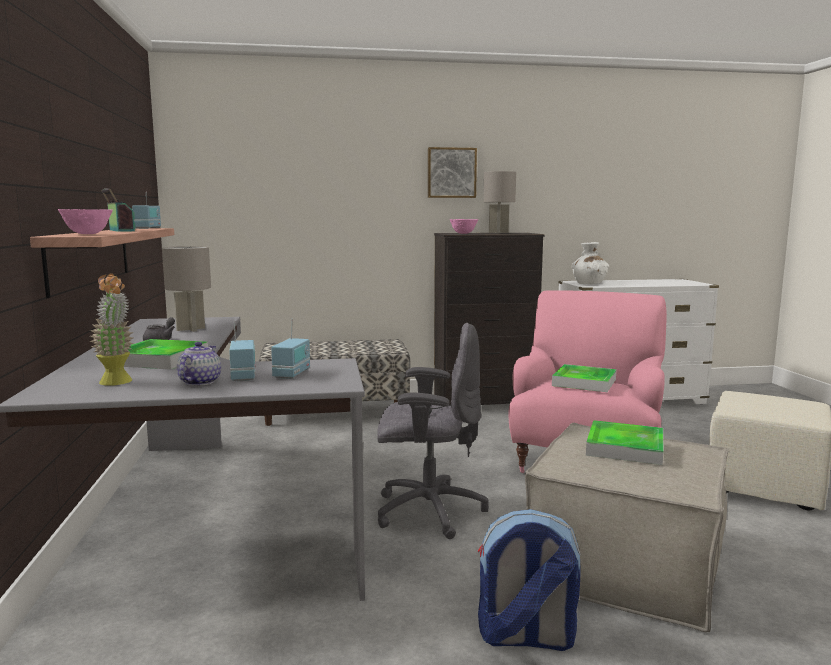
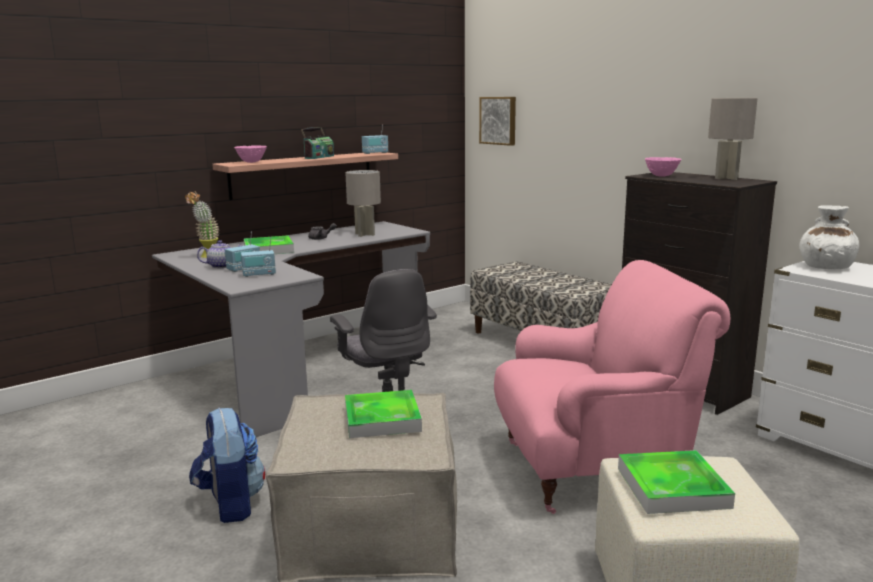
camera: 60 degrees right, 5 degrees up
(451, 173) = (693, 98): picture -> picture (499, 120)
(584, 382) = (552, 370): tray -> tray (672, 487)

